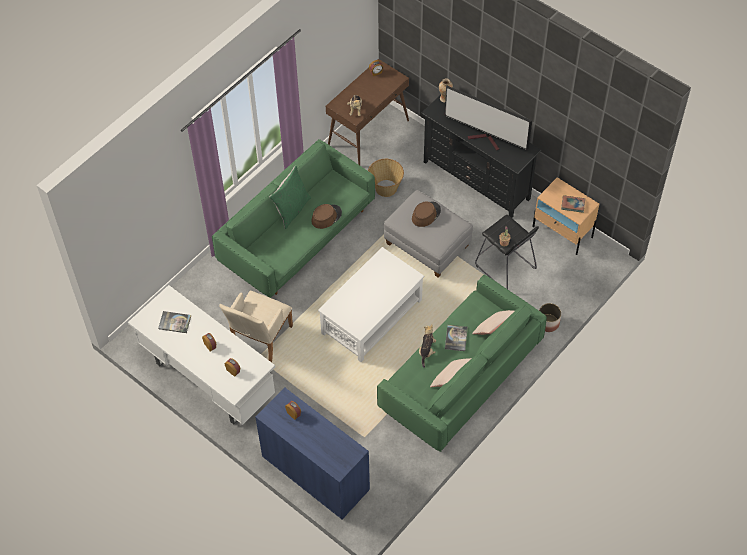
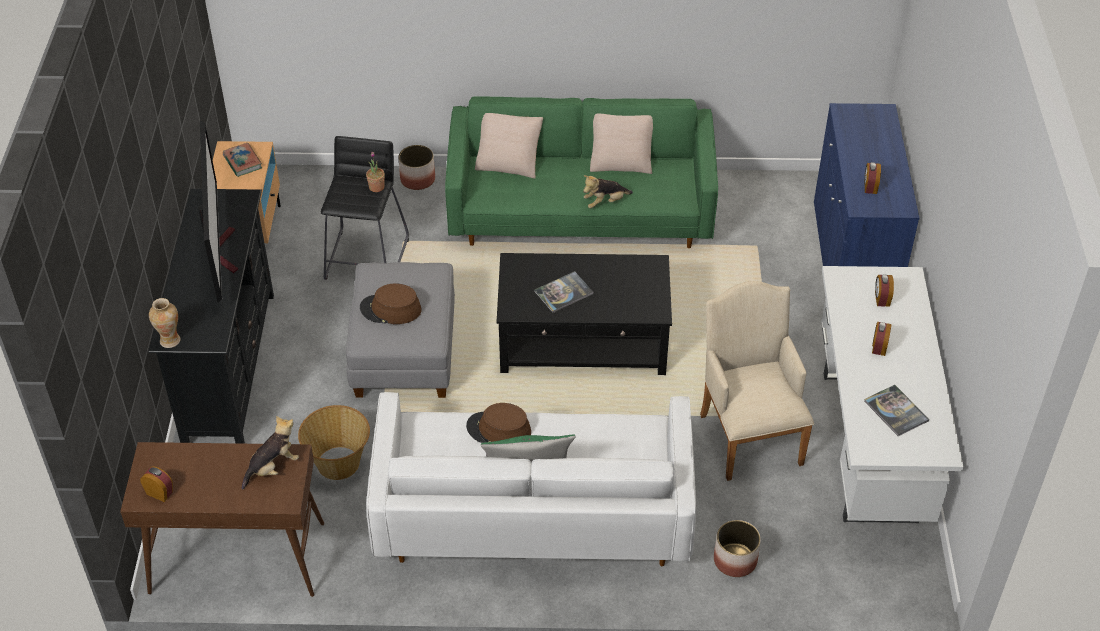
camera: 130 degrees left, 10 degrees down
(207, 285) = (734, 560): none -> planter
(260, 340) = (749, 433): beige armchair -> beige armchair turned 90 degrees counterclockwise
(297, 236) = (533, 512): green sofa -> white sofa
(371, 317) = (584, 341): white coffee table -> black coffee table
(456, 338) = (558, 187): book -> book (563, 292)

